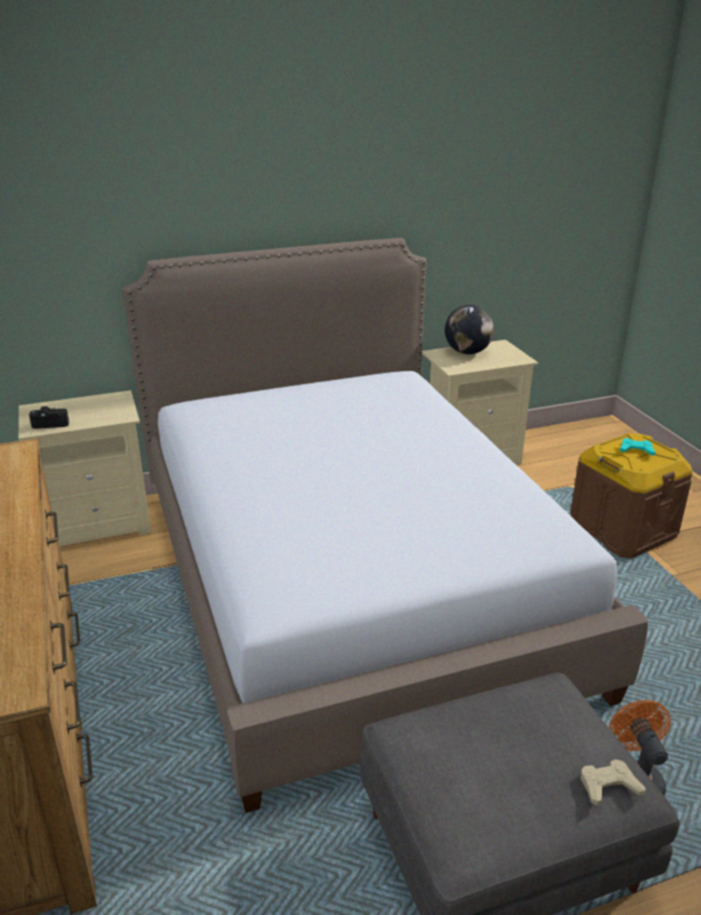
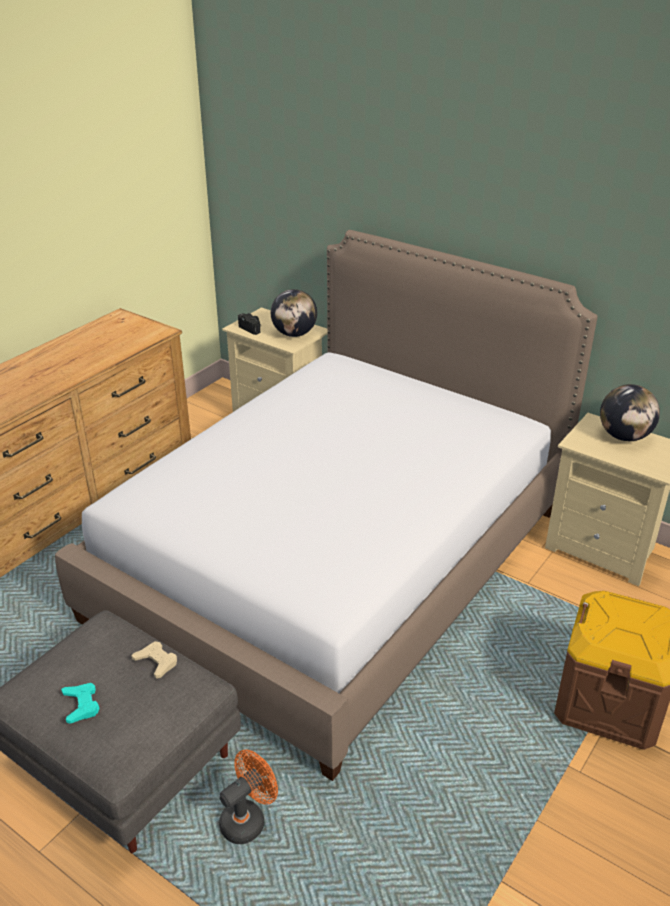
camera: 55 degrees right, 5 degrees up
(106, 408) = (294, 334): none -> globe
(609, 786) = (109, 745): beige game controller -> beige game controller (156, 662)
(636, 450) = (631, 623): turquoise game controller -> turquoise game controller (81, 705)

